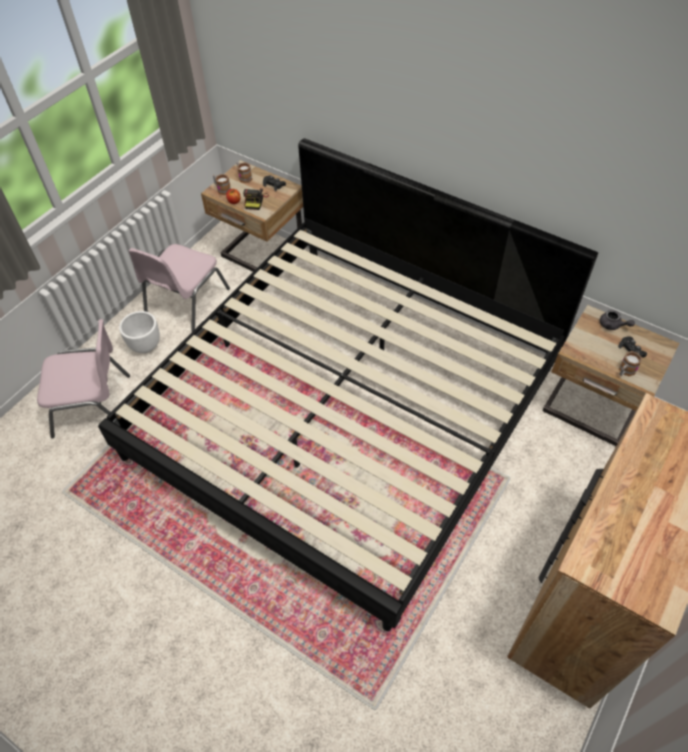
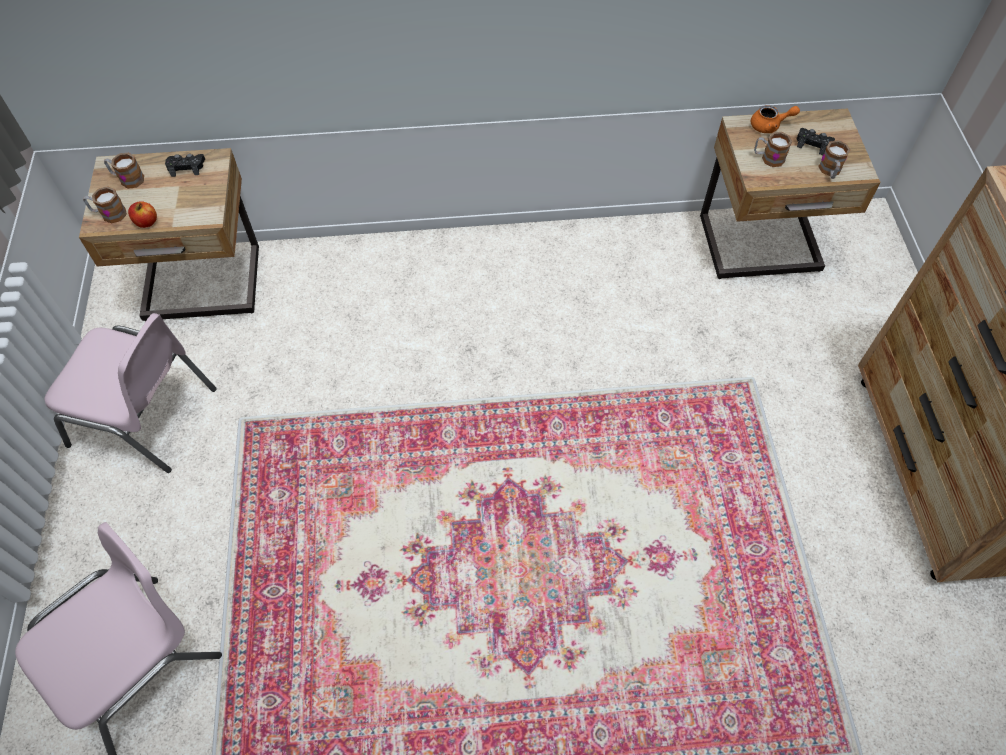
camera: 40 degrees left, 5 degrees up
(146, 345) = (141, 518): white planter -> none
(185, 301) = (146, 417): pink chair -> pink chair turned 60 degrees counterclockwise
(255, 201) = (180, 204): camera -> none
(345, 409) = (503, 422): bed -> none
(591, 342) = (768, 158): none -> mug
(612, 325) = (769, 126): grey teapot -> orange teapot

